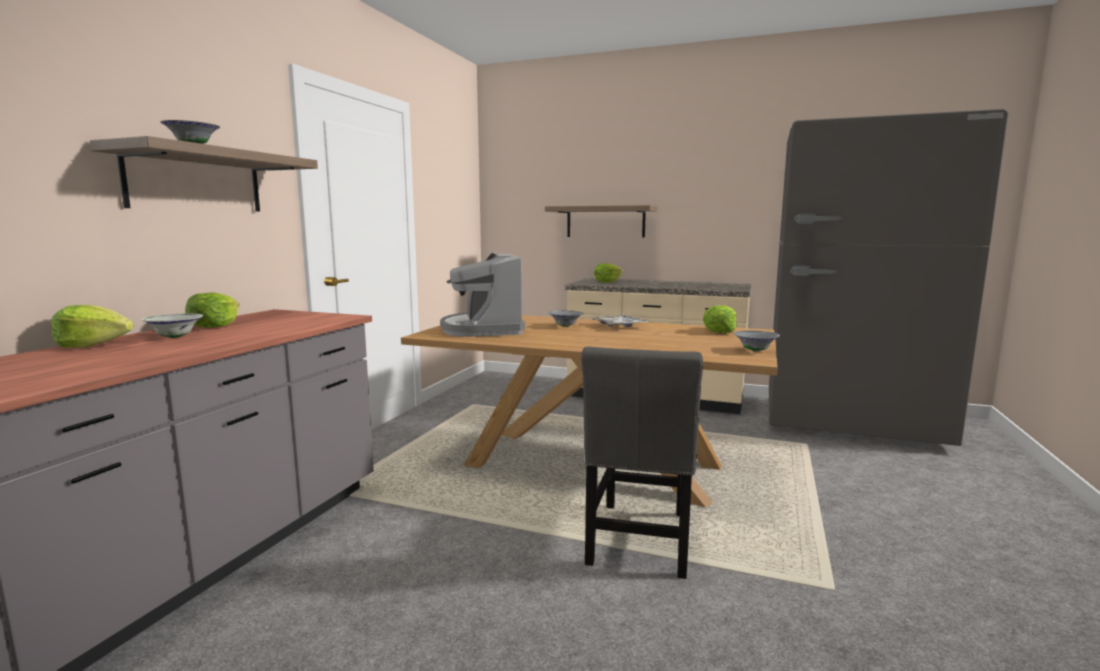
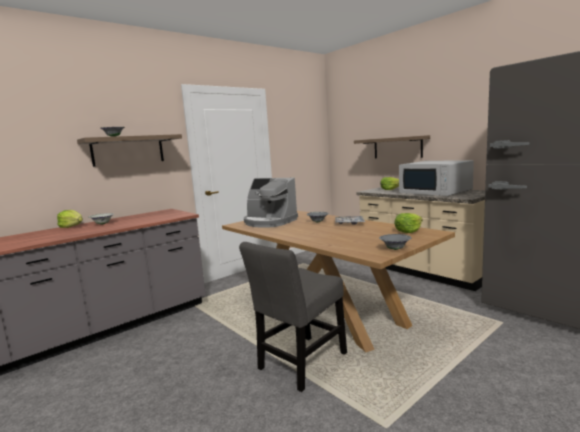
camera: 30 degrees right, 0 degrees up
(215, 325) = (128, 218): lettuce -> none
(483, 329) = (269, 222): coffee machine -> coffee machine turned 75 degrees counterclockwise
(680, 284) = (436, 192): none -> white microwave

